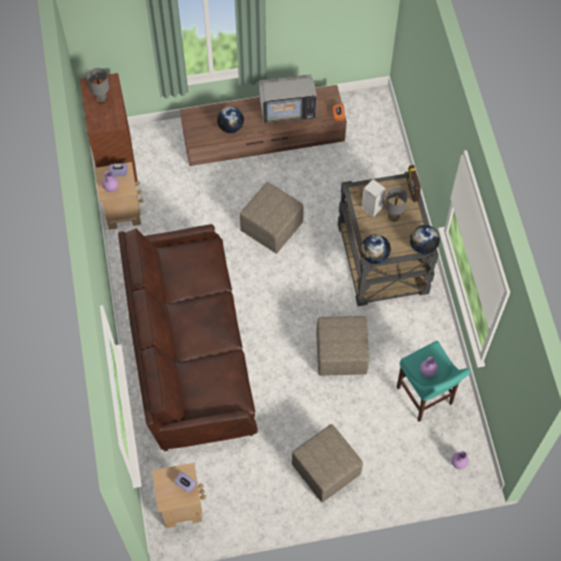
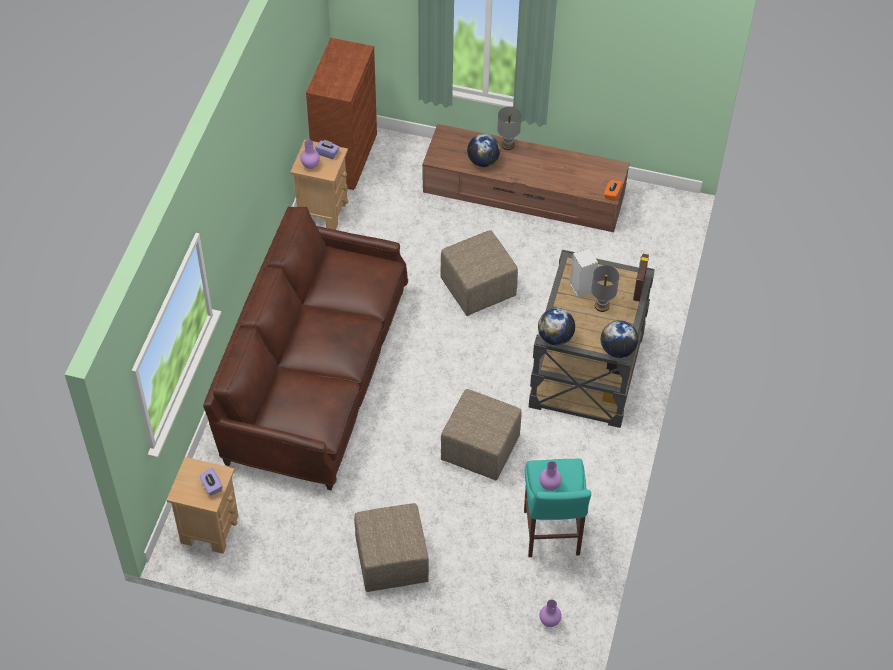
camera: 25 degrees right, 10 degrees down
(102, 99) = (342, 64): grey table lamp -> grey table lamp (508, 145)
(287, 109) = (557, 166): television -> none

